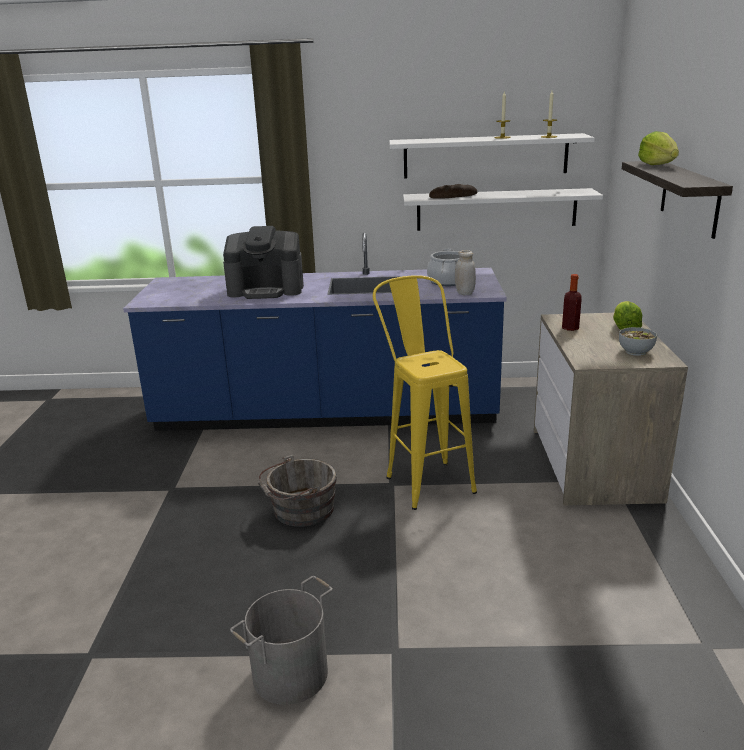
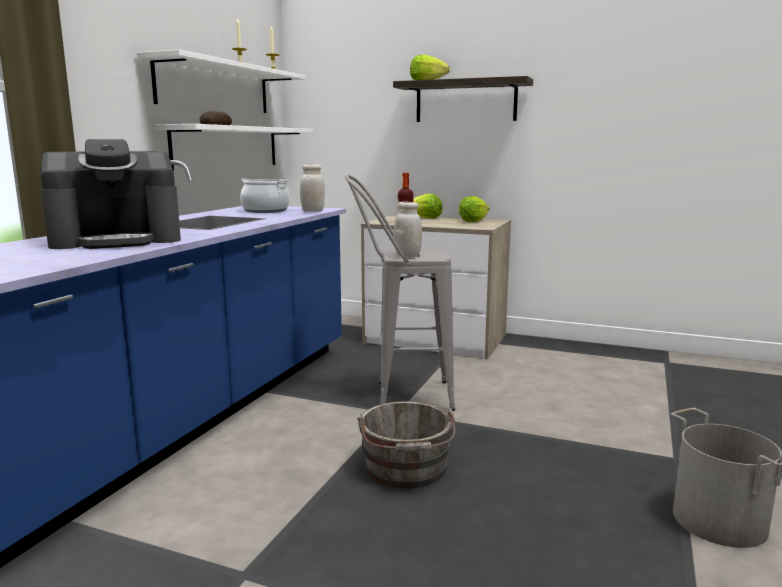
camera: 70 degrees left, 10 degrees down
(266, 289) = (117, 240): coffee machine -> coffee machine turned 45 degrees clockwise
(415, 362) = (407, 256): none -> white jar
(424, 478) = (399, 396): yellow stool -> grey stool
(636, 352) = (473, 221): bowl -> lettuce

